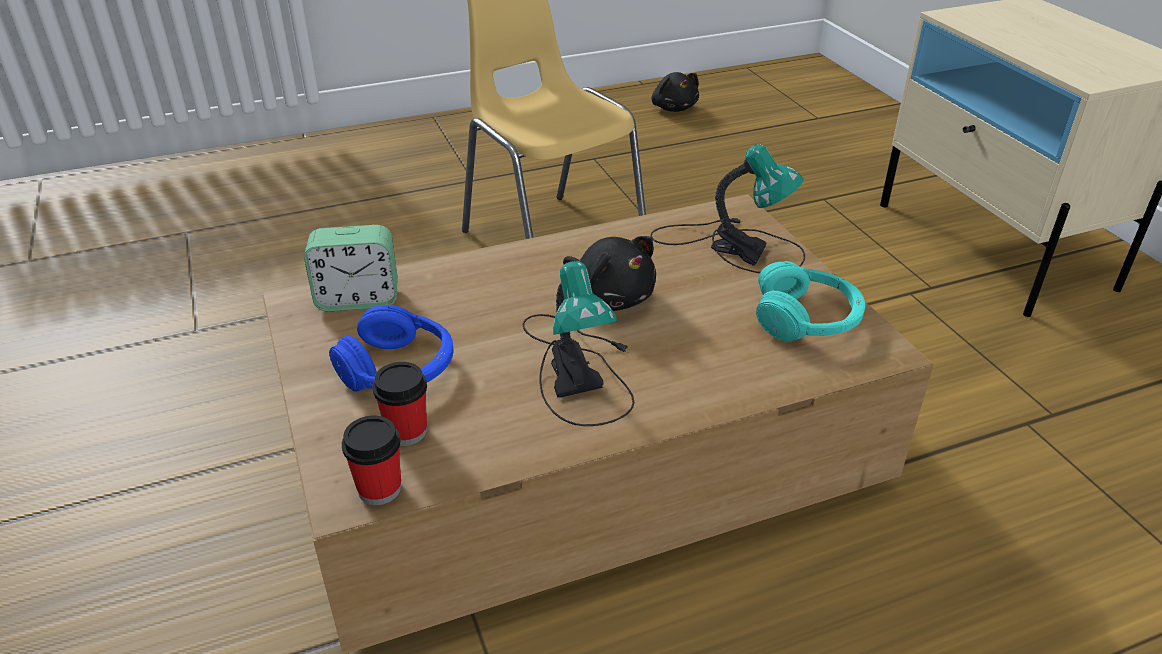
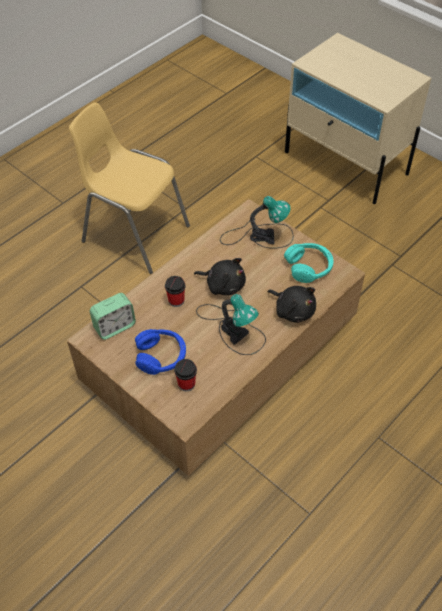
camera: 25 degrees left, 15 degrees up
(379, 489) = (194, 412): cup -> cup (176, 301)
(673, 108) = (143, 108): black plush toy -> black plush toy (293, 310)

